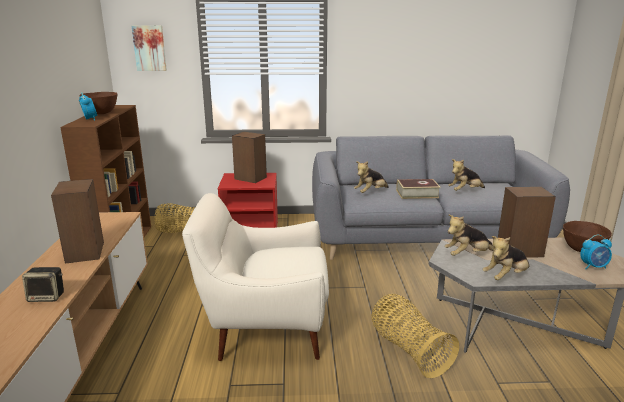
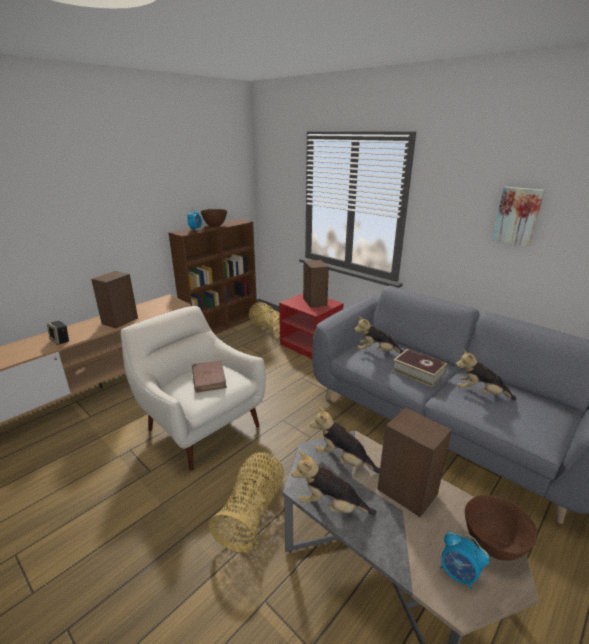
camera: 45 degrees right, 5 degrees up
(150, 48) = (276, 177): picture -> picture (517, 216)
(284, 258) = (209, 378): none -> brown book

